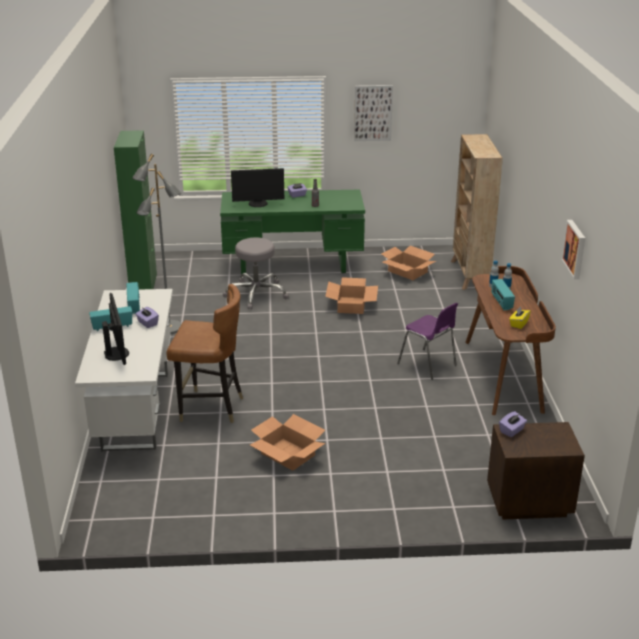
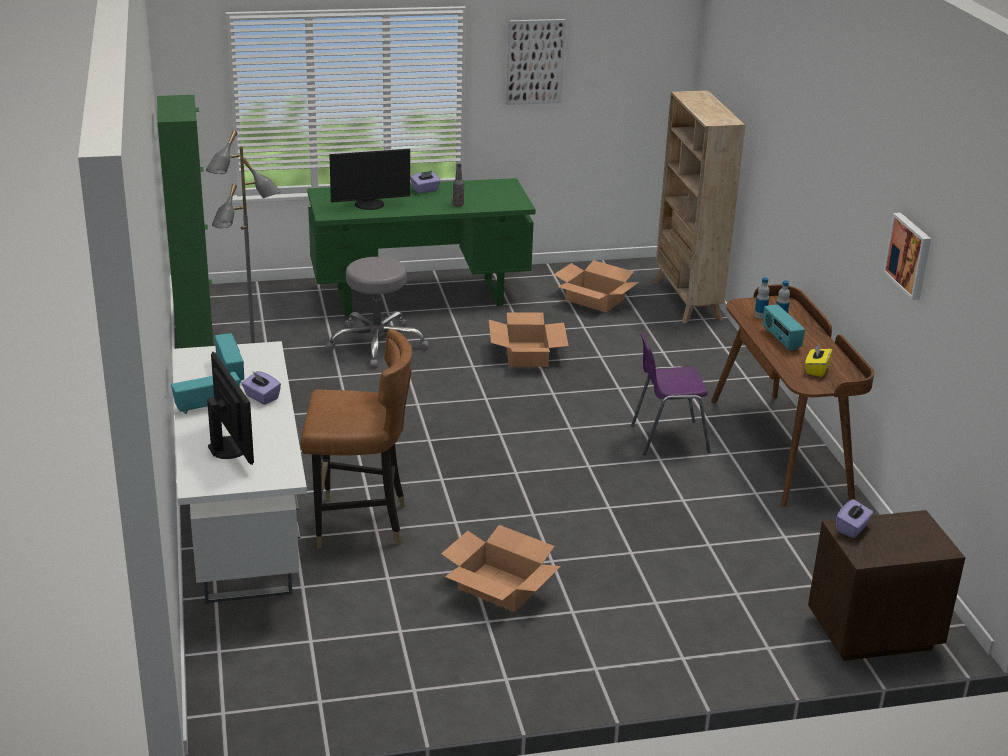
camera: 10 degrees left, 0 degrees up
(428, 365) = (667, 438): purple chair -> purple chair turned 135 degrees clockwise

